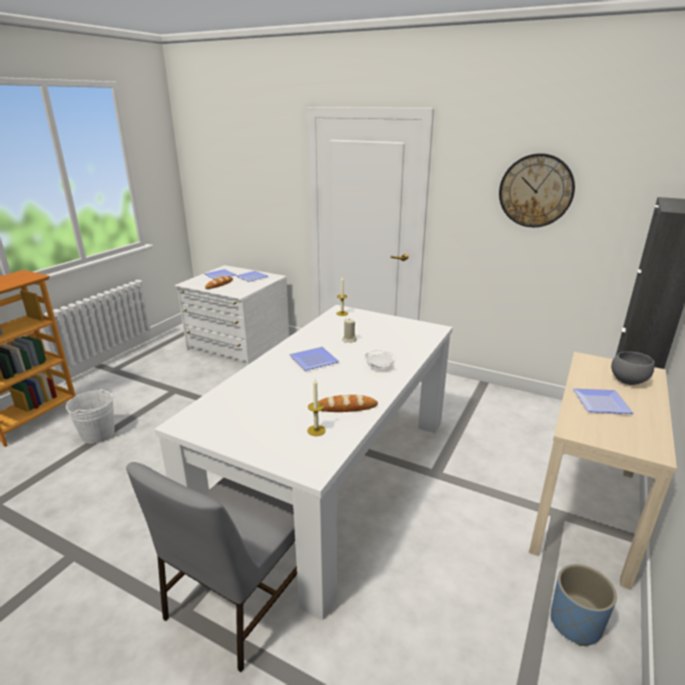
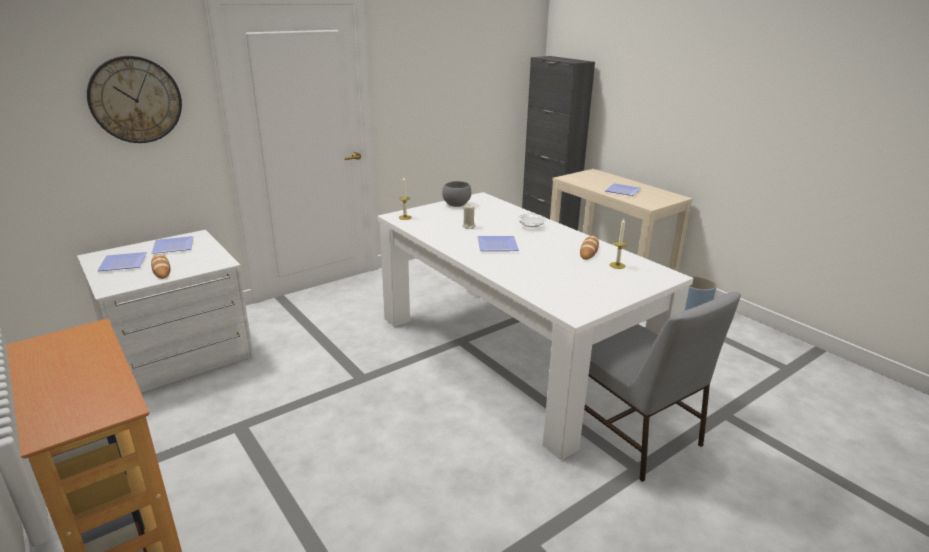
camera: 65 degrees left, 0 degrees up
(98, 434) = (282, 514): white bucket -> none
(536, 191) = (455, 64): wall clock -> wall clock (135, 100)
(627, 381) = (601, 179): grey bowl -> grey bowl (455, 205)

